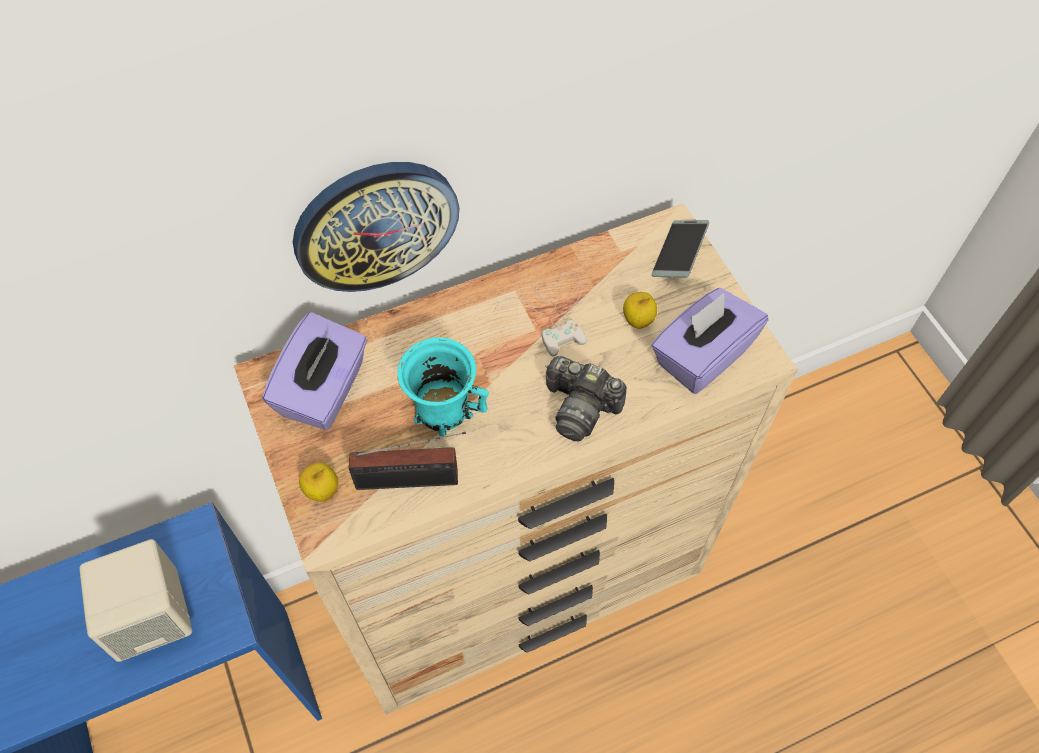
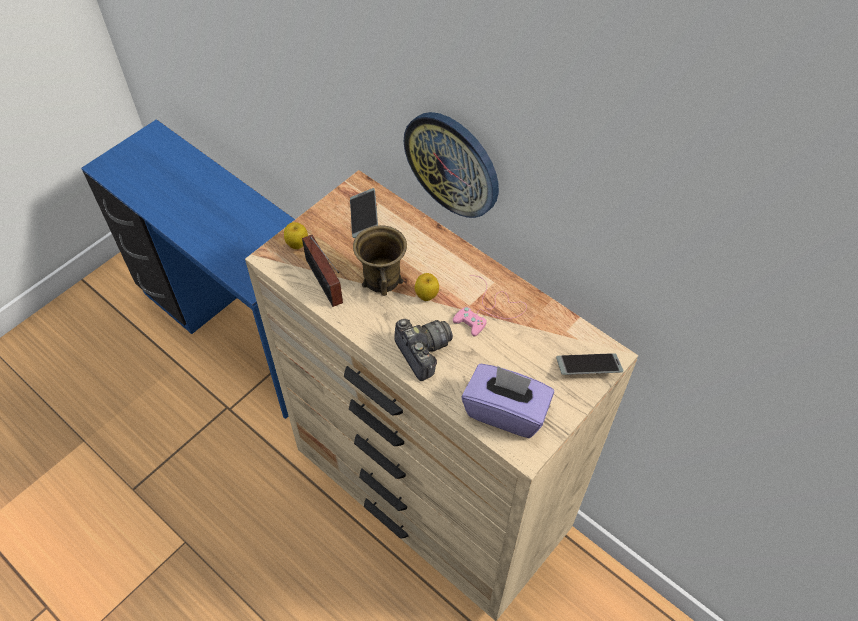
camera: 65 degrees right, 5 degrees down
(154, 616) = (247, 250): beige speaker -> none
(324, 390) = (364, 217): purple tissue box -> phone
(443, 408) = (382, 279): turquoise mug -> brown mug
(554, 312) = (489, 310): white game controller -> pink game controller
(580, 407) = (422, 352): camera -> camera turned 150 degrees clockwise
(638, 321) = (512, 361): apple -> apple (427, 296)

